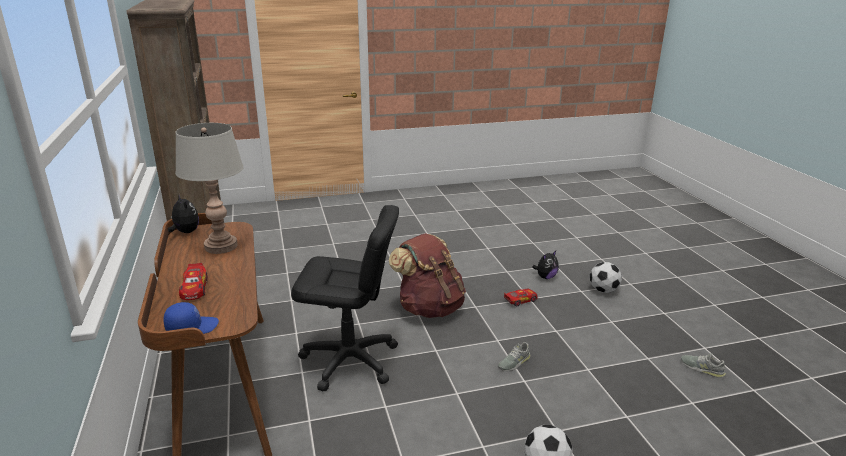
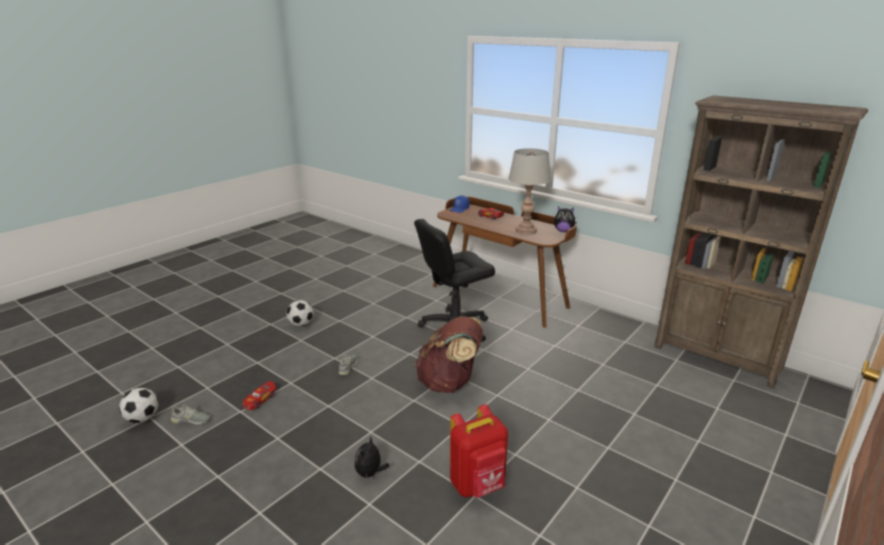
camera: 145 degrees right, 0 degrees up
(480, 251) = (478, 485): none -> red backpack
(520, 300) = (377, 425): toy car -> toy car (259, 400)
(603, 290) = (293, 482): football -> football (142, 418)

